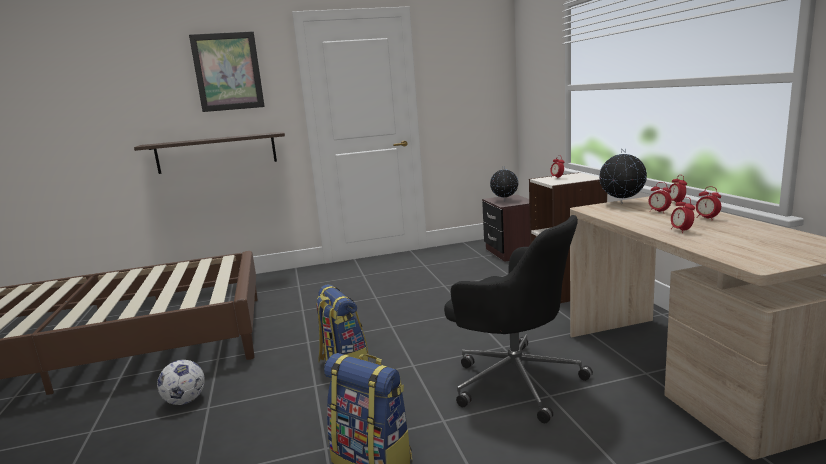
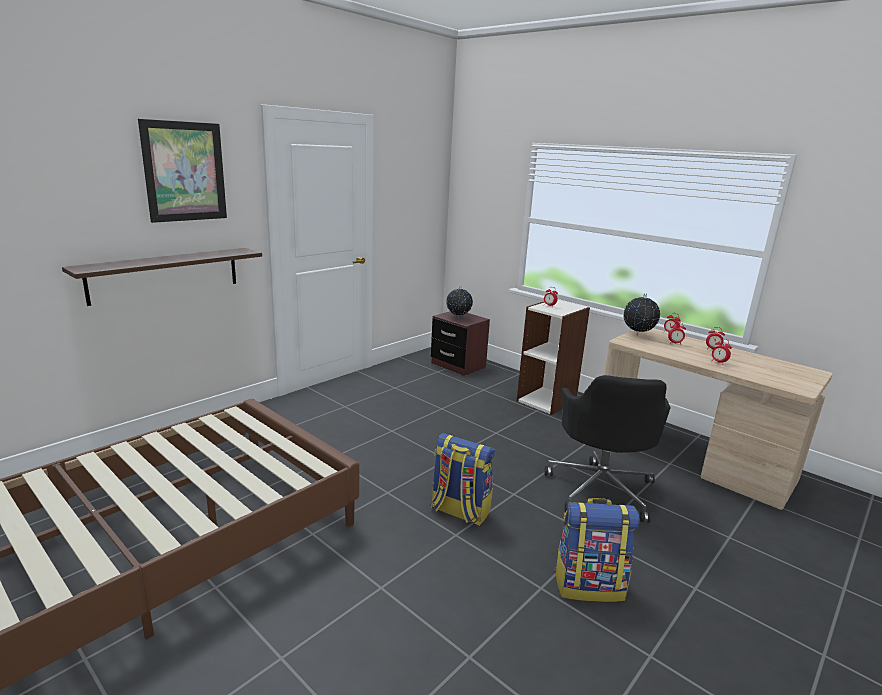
camera: 35 degrees left, 5 degrees up
(185, 401) = (345, 589): football -> none
(514, 380) = (601, 488): black office chair -> black office chair turned 90 degrees clockwise

